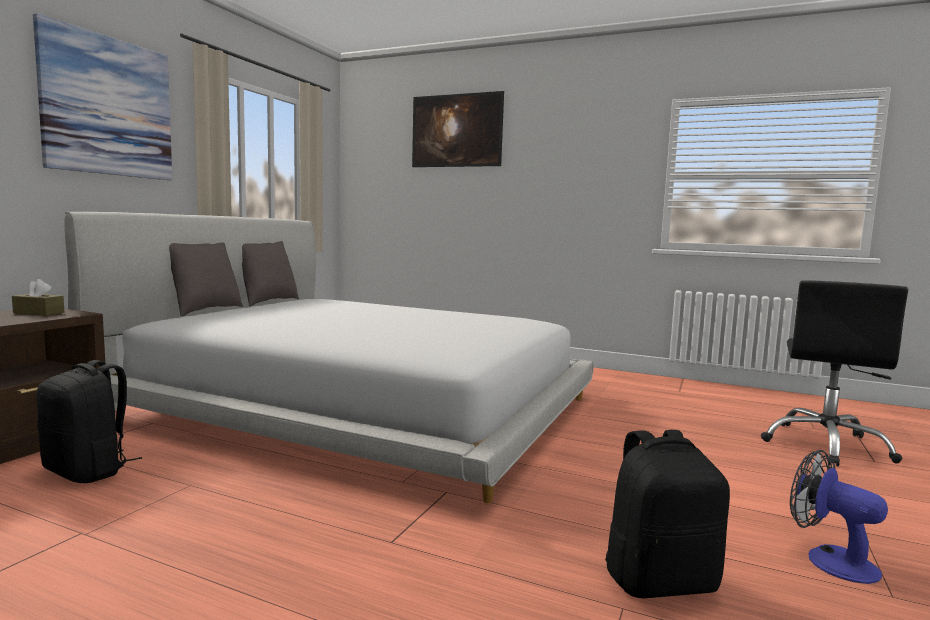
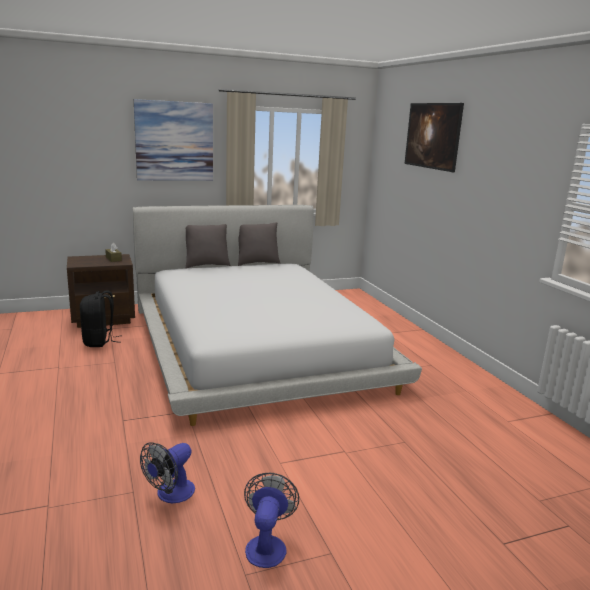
camera: 45 degrees right, 10 degrees up
(660, 580) = (170, 495): black backpack -> fan
(826, 445) = (500, 514): black office chair -> none

